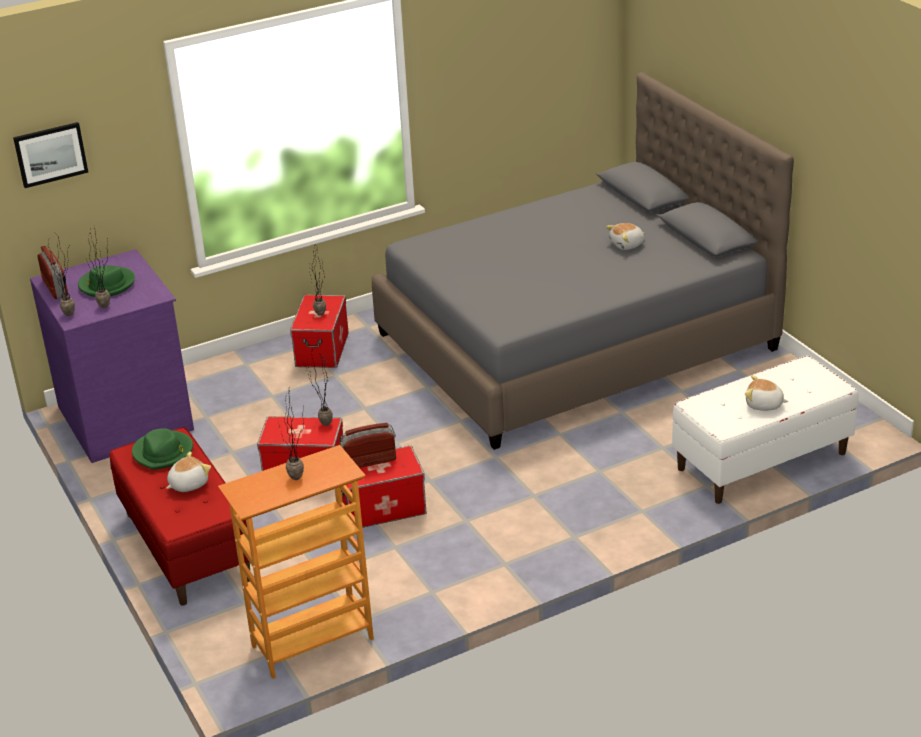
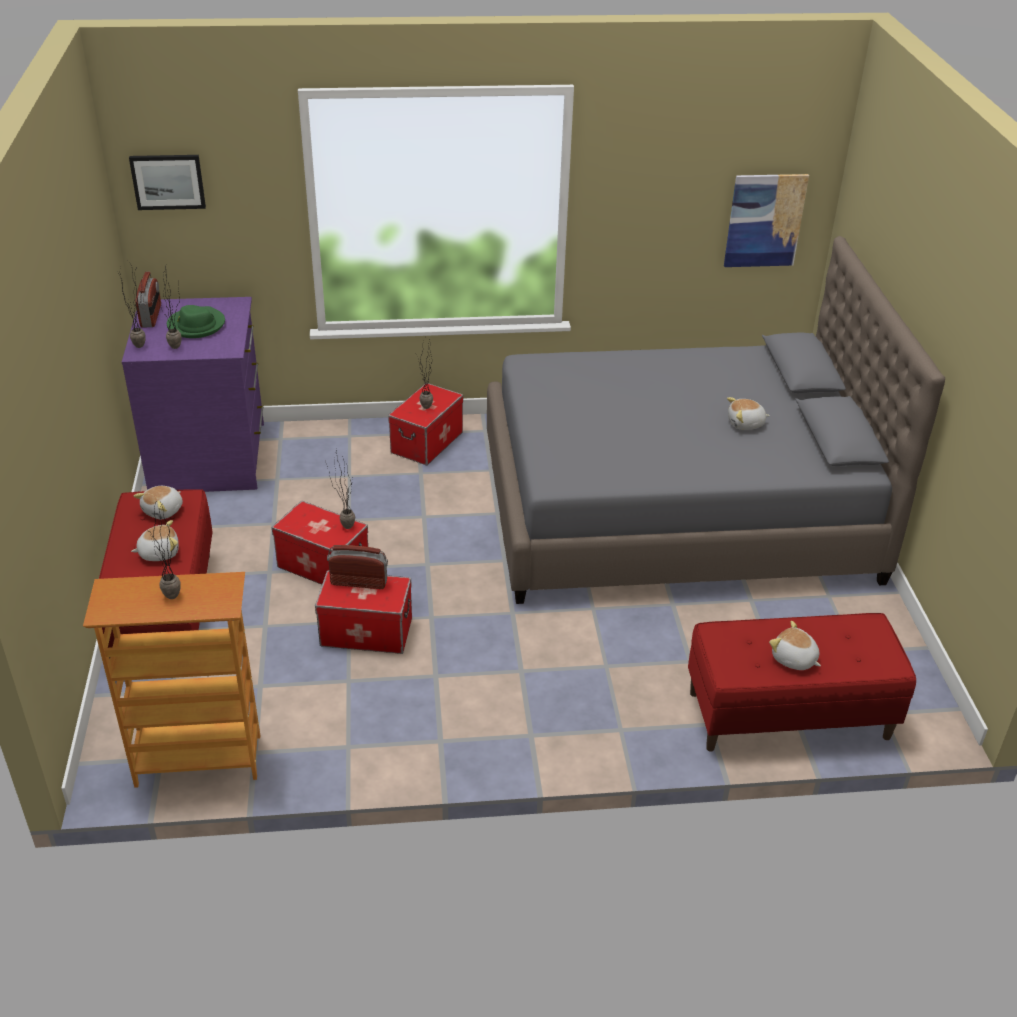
camera: 20 degrees right, 5 degrees up
(163, 452) = (164, 511): green hat -> plush toy
(569, 74) = (764, 220): none -> picture
(762, 461) = (788, 715): white bench -> red bench

